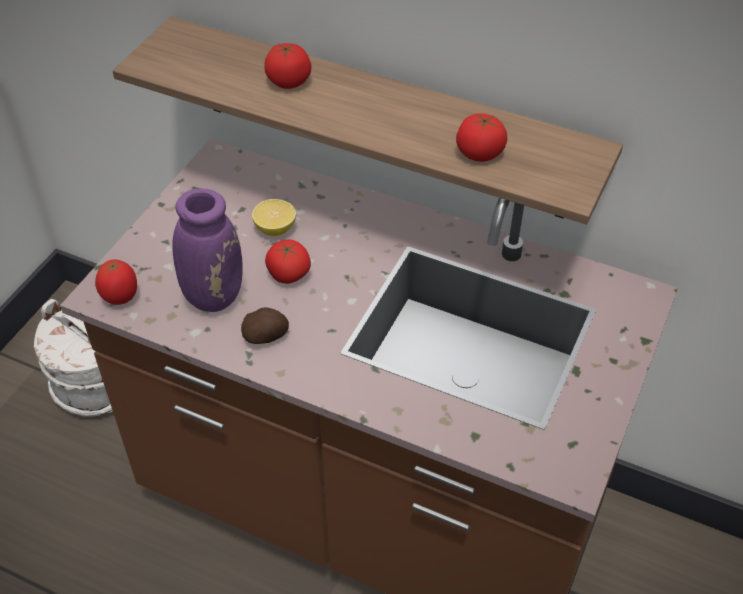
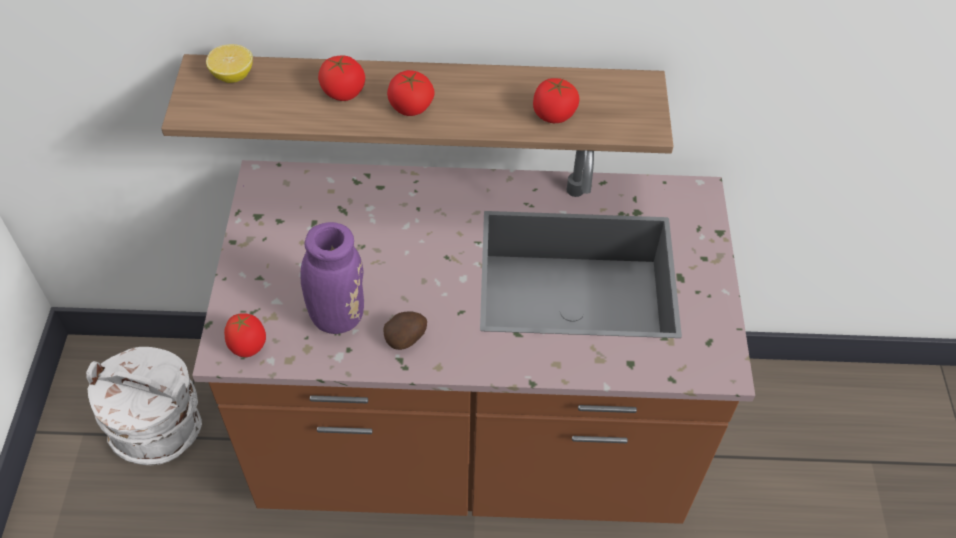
camera: 25 degrees left, 5 degrees up
(275, 228) = (356, 232): lemon -> lemon (232, 75)
(288, 274) = (393, 272): tomato -> tomato (410, 107)

